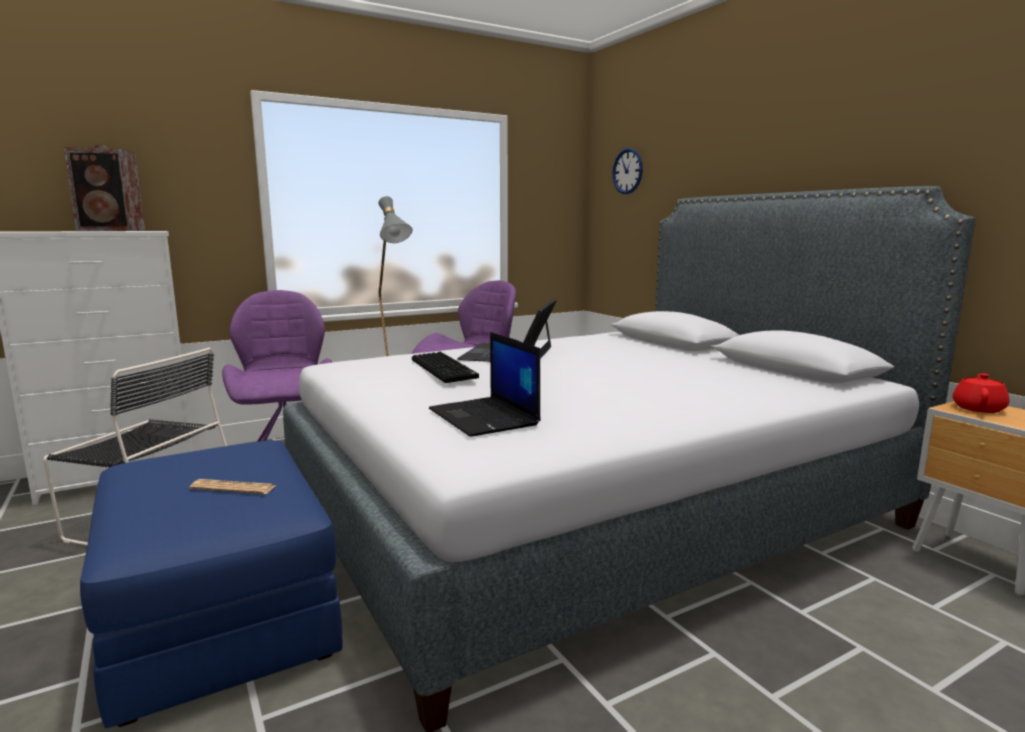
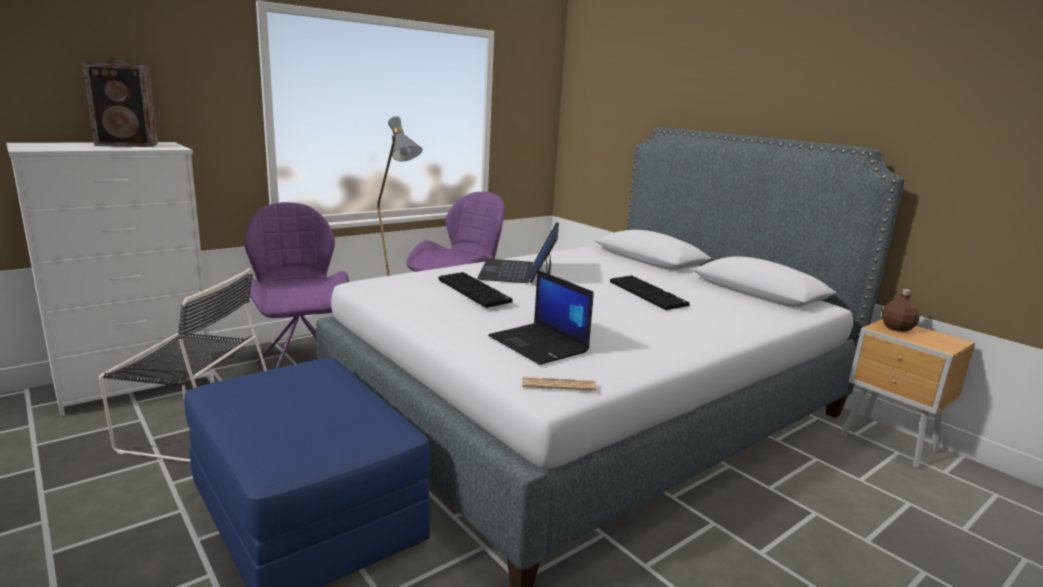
camera: 10 degrees left, 5 degrees up
(233, 488) = (329, 408): newspaper -> newspaper (558, 385)
(627, 171) = (603, 92): wall clock -> none
(652, 371) = (649, 294): none -> keyboard
(978, 408) = (896, 328): red teapot -> brown bottle

